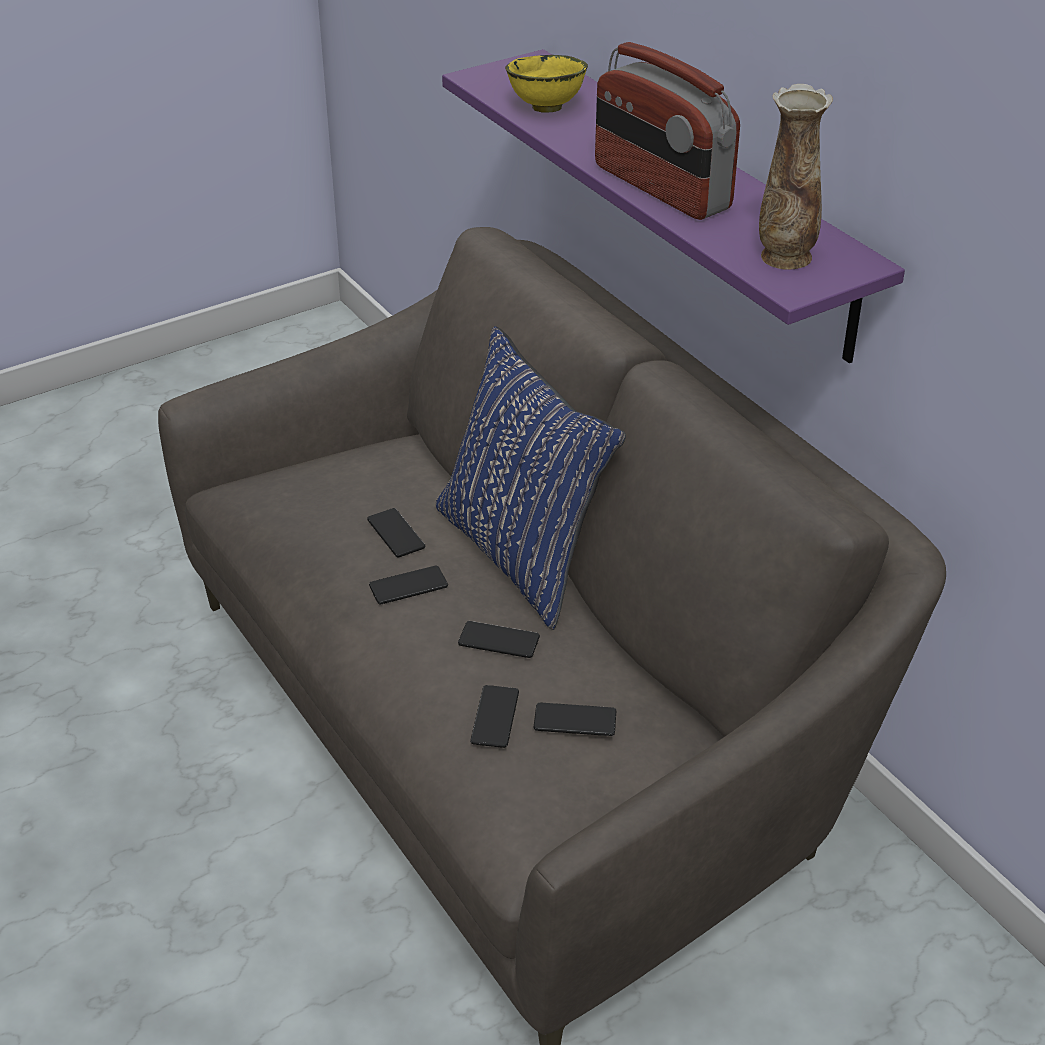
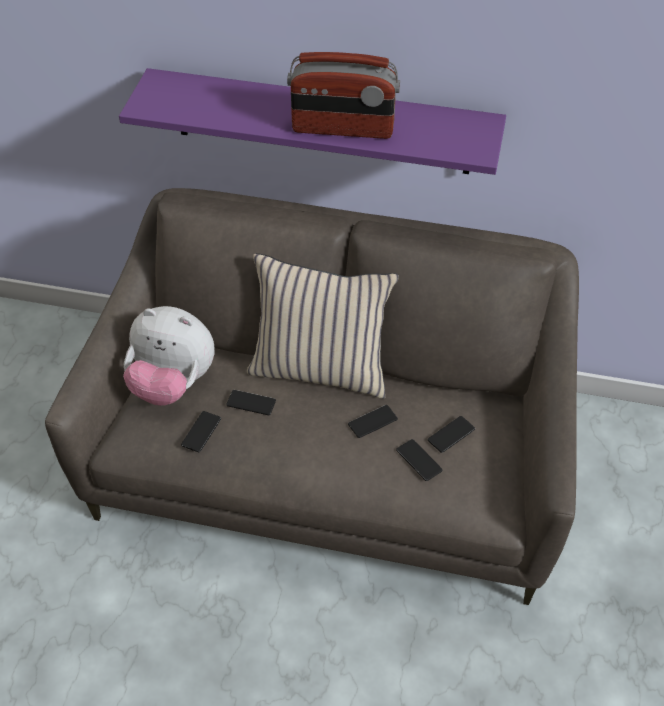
camera: 45 degrees left, 10 degrees up
(353, 470) = (172, 384): none -> plush toy
(408, 586) = (296, 426): phone -> phone (201, 432)
(522, 553) = (320, 369): blue pillow -> beige pillow
(544, 108) = (211, 109): yellow bowl -> none
(785, 258) = (453, 138): vase -> none

